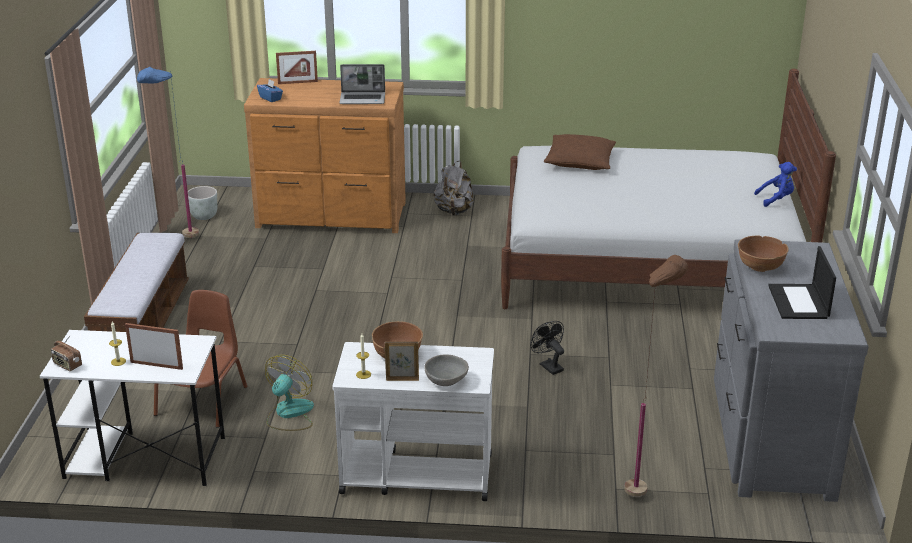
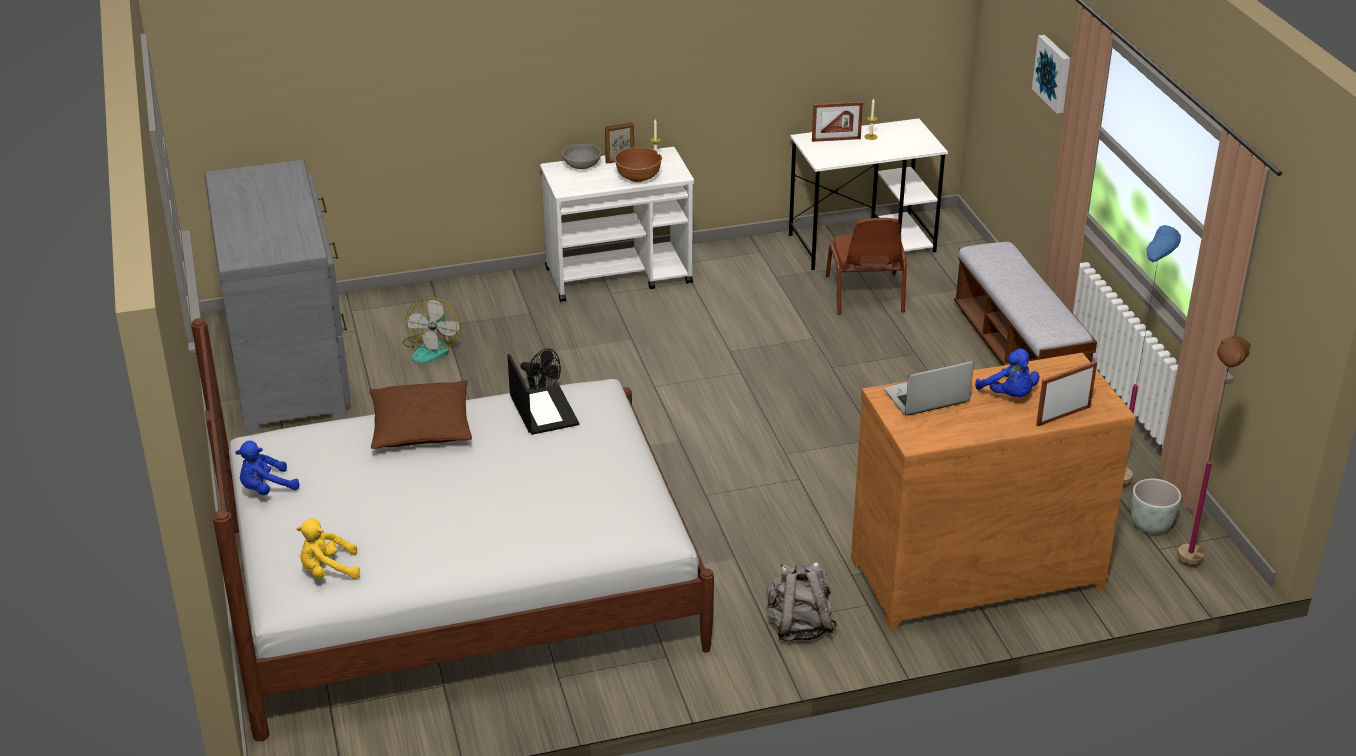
camera: 160 degrees right, 5 degrees up
(28, 167) = (1054, 73): none -> picture
(67, 365) = (908, 127): radio -> none
(270, 98) = (1059, 371): blue tissue box -> none
(289, 414) = (773, 299): fan -> fan (432, 348)
(315, 93) = (1009, 395): none -> blue plush toy
(580, 161) = (577, 505): brown pillow -> brown pillow (421, 427)
(645, 484) = (410, 306): brown floor lamp -> brown floor lamp (1187, 575)
(735, 158) = (328, 571): none -> yellow plush toy
(760, 266) = (299, 228): brown bowl -> none
(799, 302) = (262, 198): laptop -> laptop (542, 410)

